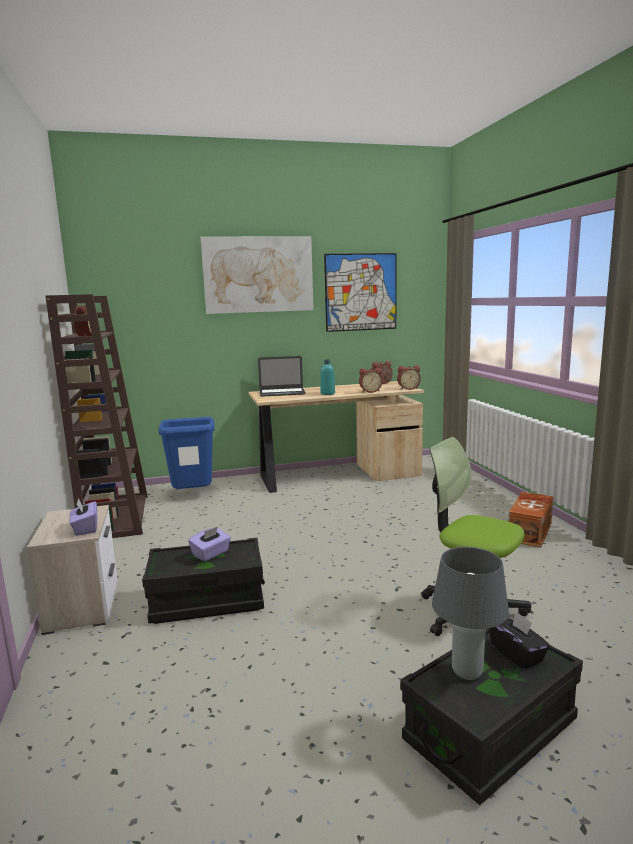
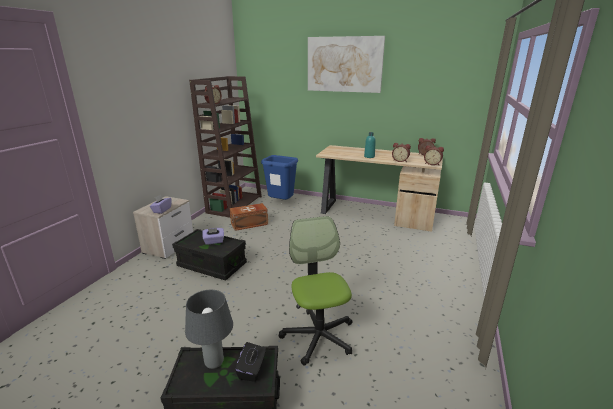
camera: 35 degrees right, 10 degrees up
(282, 392) = (345, 150): laptop -> none
(361, 292) = (421, 81): picture -> none
(531, 532) = (446, 303): brown storage box -> brown storage box (250, 224)

